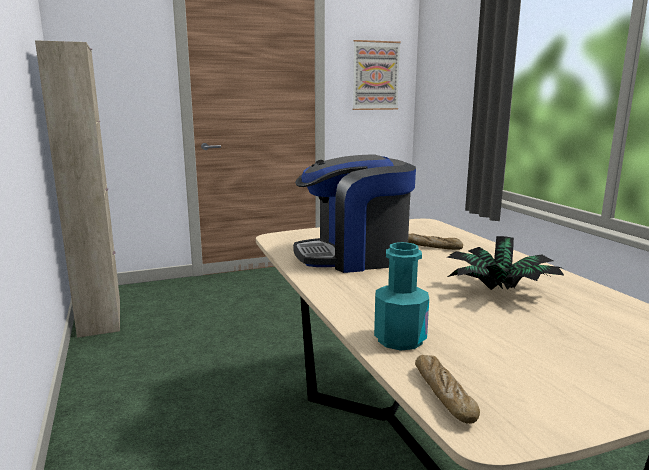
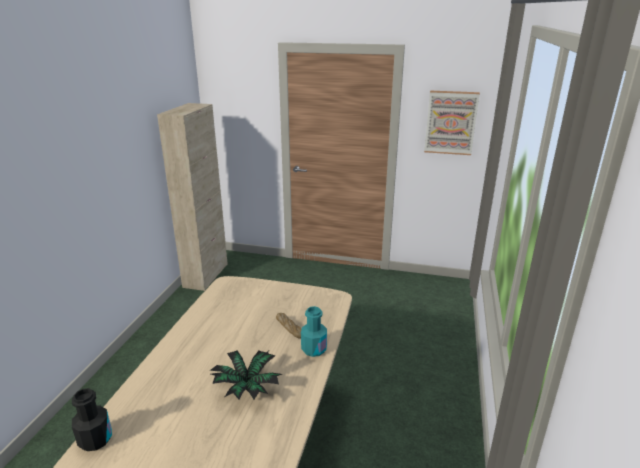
camera: 35 degrees right, 10 degrees up
(354, 257) = (231, 320): coffee machine -> none
(400, 339) = (138, 397): turquoise bottle -> turquoise bottle (314, 349)
(443, 395) = (95, 439): bread -> black bottle

